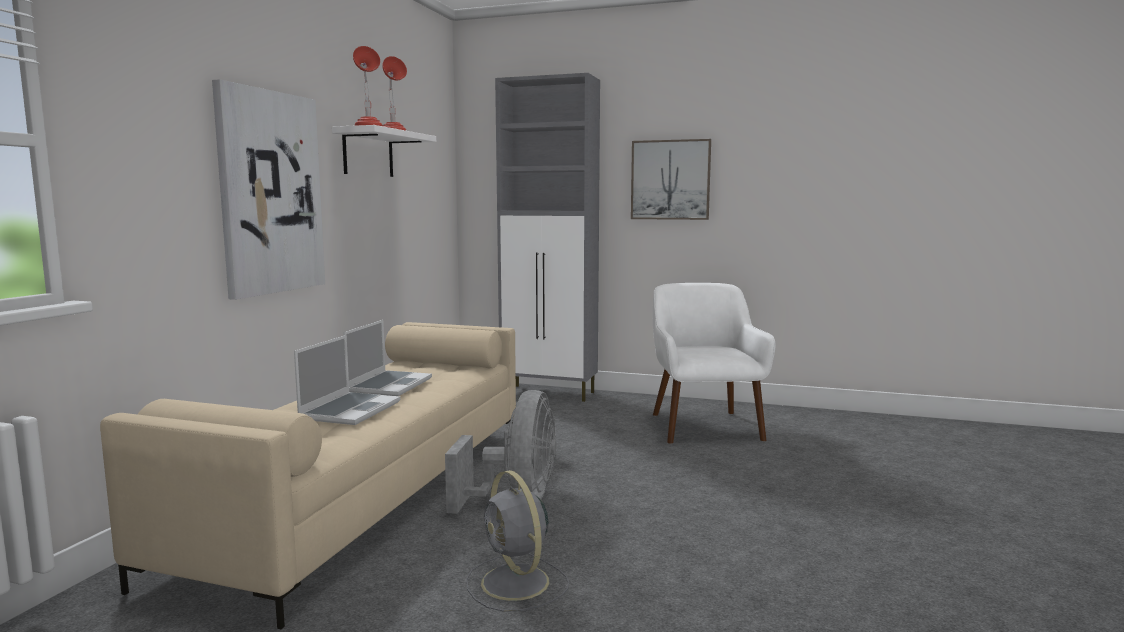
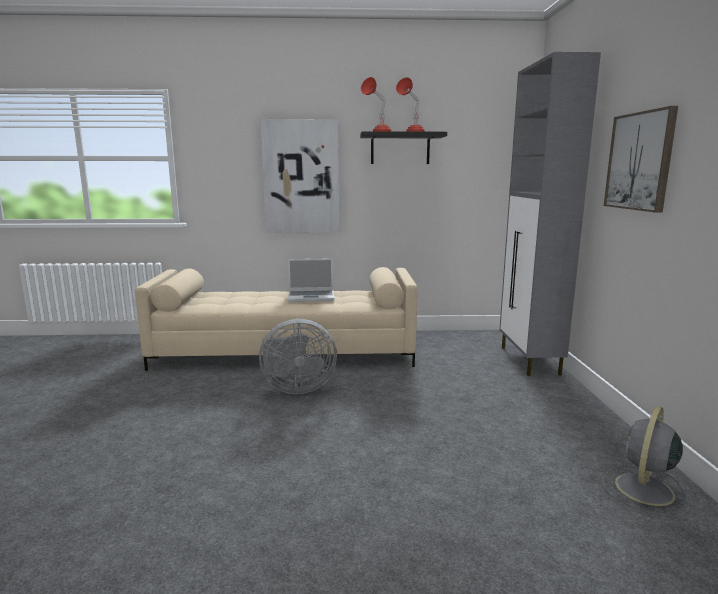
camera: 70 degrees right, 5 degrees up
(350, 410) = (257, 299): laptop -> none
(368, 153) = (400, 149): white shelf -> black shelf
(516, 584) = (186, 407): grey fan -> grey fan (643, 490)
(704, 427) = (527, 436): white armchair -> none

